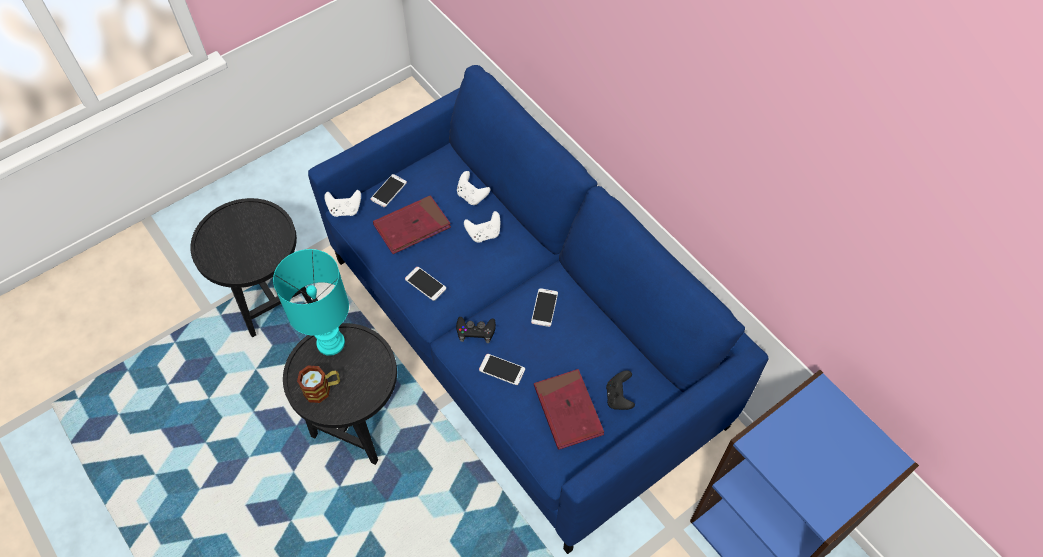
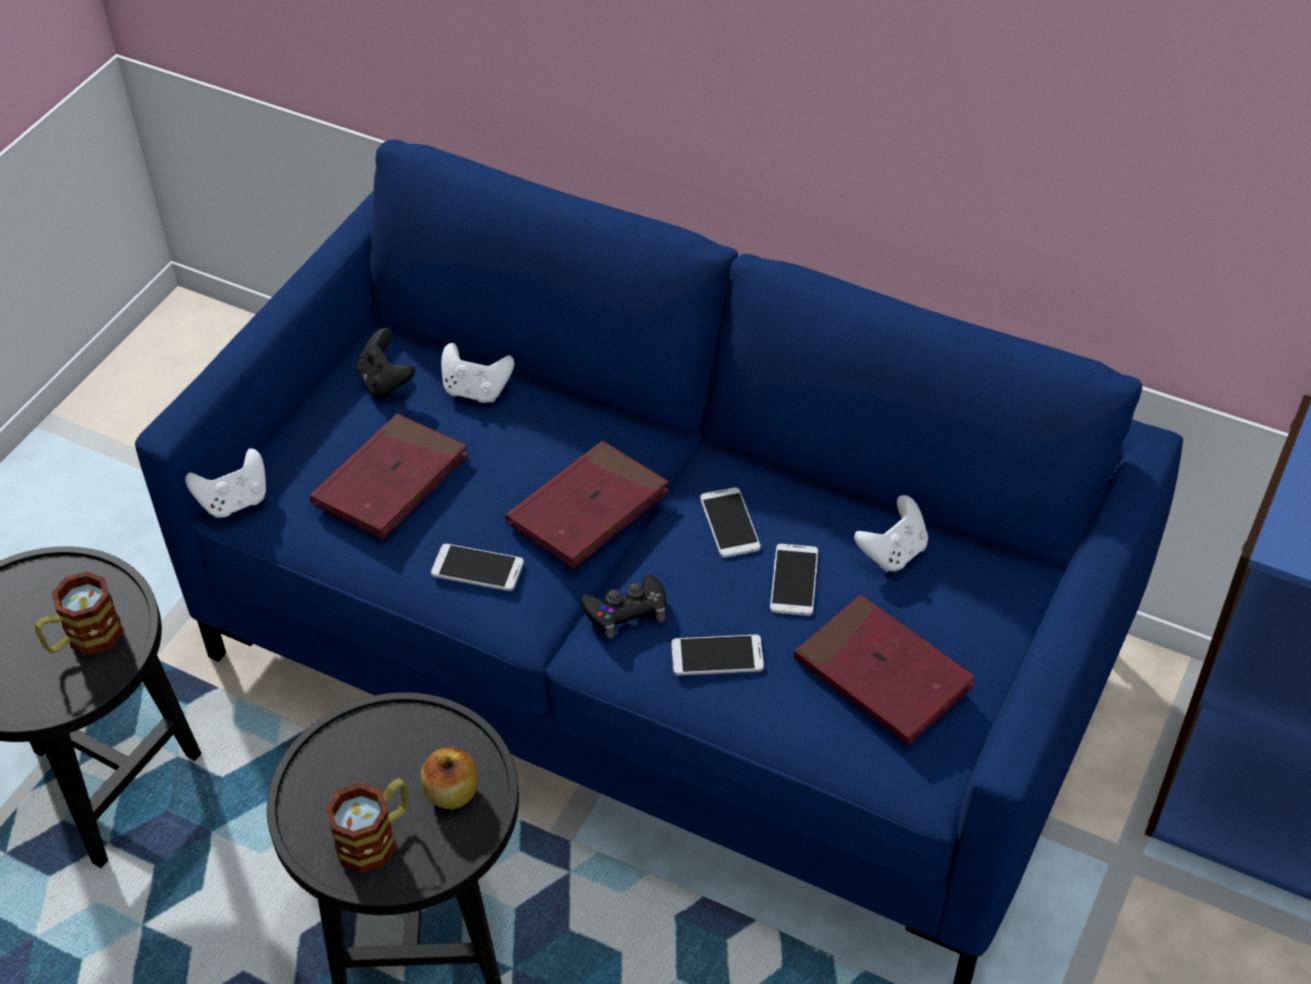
camera: 25 degrees left, 10 degrees down
(258, 248) = (84, 639): none -> mug
(330, 344) = (342, 751): turquoise table lamp -> none
(363, 382) = (451, 793): none -> apple
(388, 191) = (305, 438): phone -> phone (794, 580)
(484, 234) = (539, 444): white game controller -> white game controller (893, 552)
(487, 275) = (588, 509): none -> red book
(619, 397) = (958, 616): black game controller -> black game controller (386, 382)

